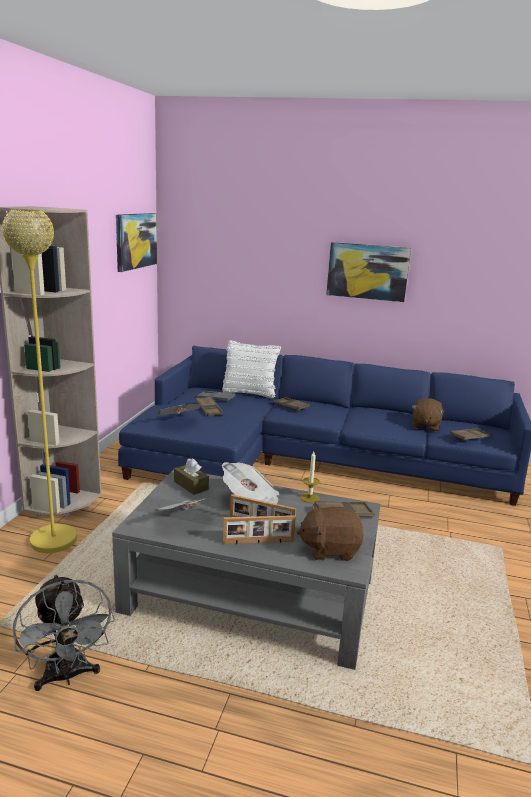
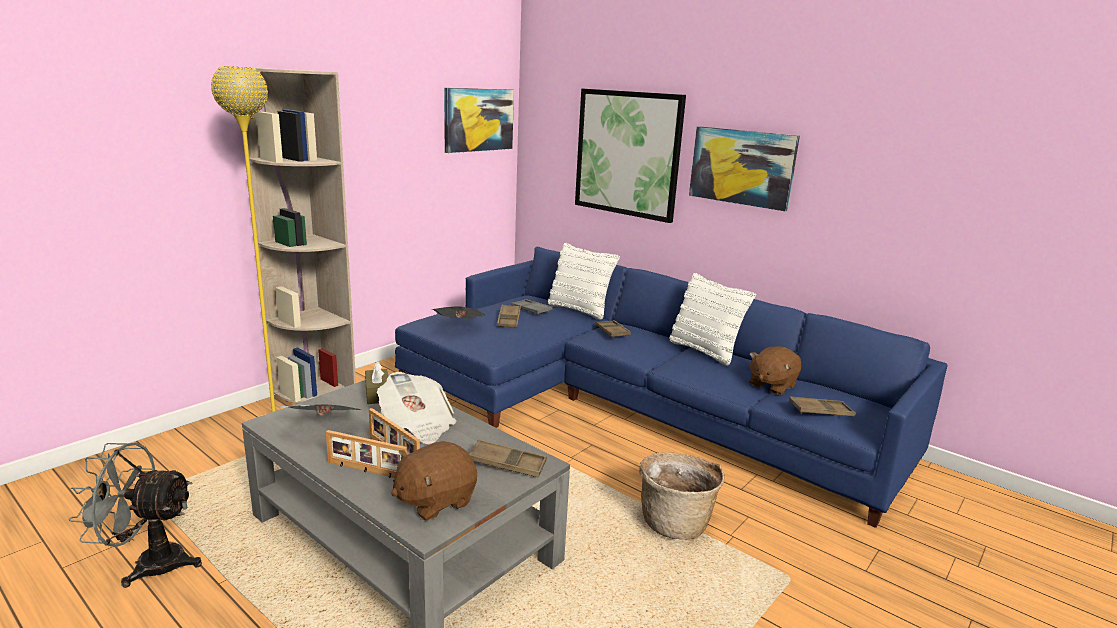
camera: 25 degrees right, 0 degrees up
(67, 676) = (149, 563): grey fan -> grey fan turned 90 degrees clockwise
(269, 264) = (627, 153): none -> picture
(309, 497) = (490, 436): candle -> none
(330, 549) = (435, 500): brown plush toy -> brown plush toy turned 60 degrees counterclockwise
(365, 410) = (705, 352): none -> white pillow
(411, 532) = (675, 522): none -> basket

